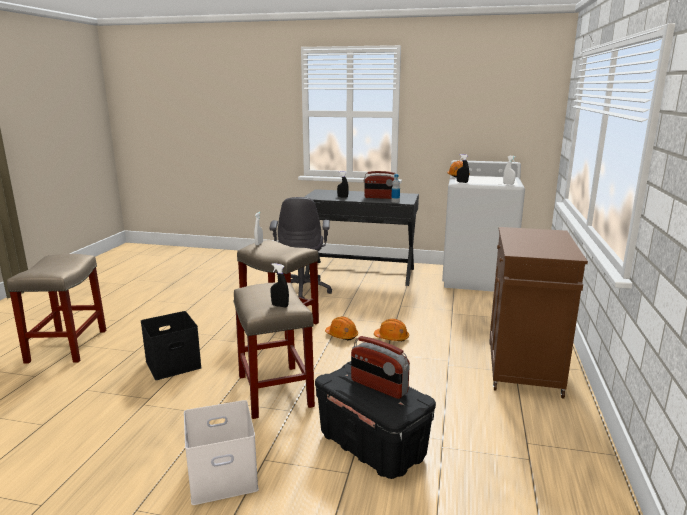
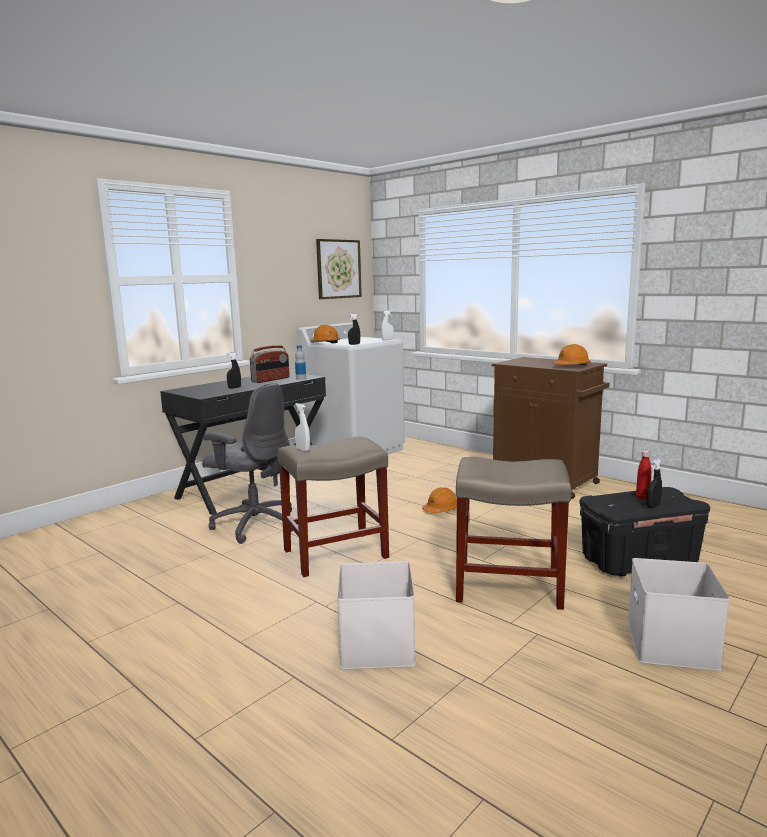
camera: 60 degrees left, 5 degrees down
(67, 345) = (173, 758): beige stool -> none
(174, 363) = (375, 644): black storage box -> white storage box
(280, 306) = (548, 463): black spray bottle -> black spray bottle (653, 506)
(342, 335) = (410, 529): orange hard hat -> orange hard hat (571, 366)
(378, 387) = (642, 497): radio -> red bottle
(514, 109) = (338, 269): none -> picture

